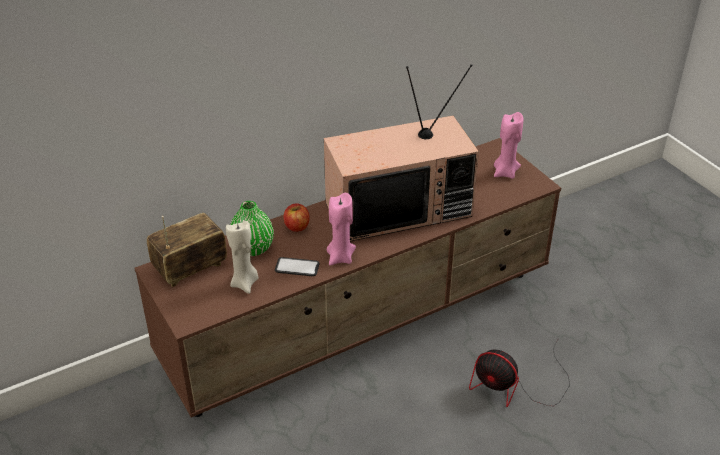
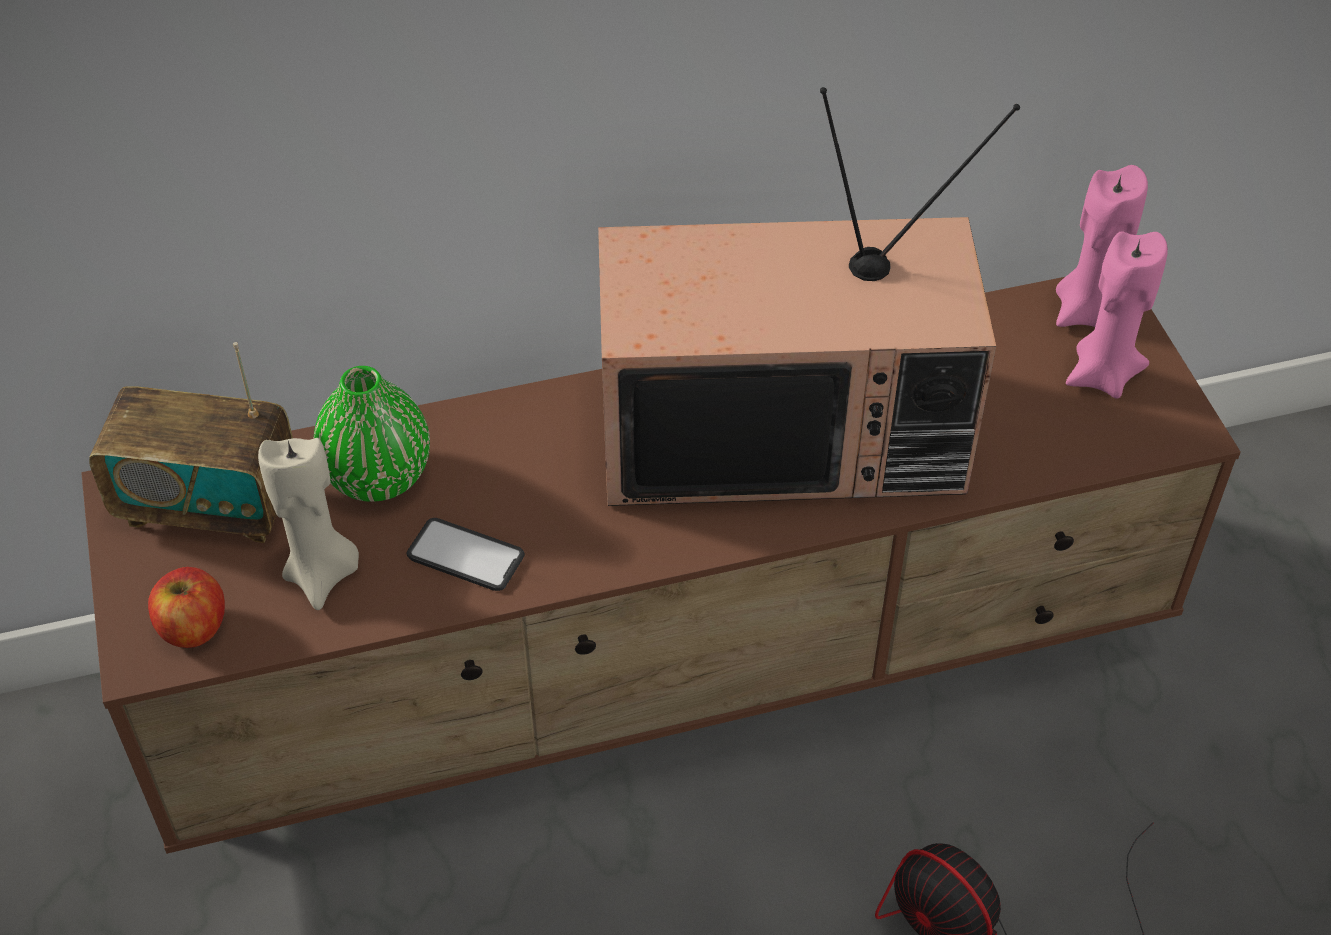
camera: 15 degrees right, 10 degrees up
(190, 269) = (209, 504): radio -> radio turned 150 degrees counterclockwise
(297, 226) = (508, 434): apple -> apple (193, 627)
(340, 257) = (584, 549): pink candle -> pink candle (1085, 311)

